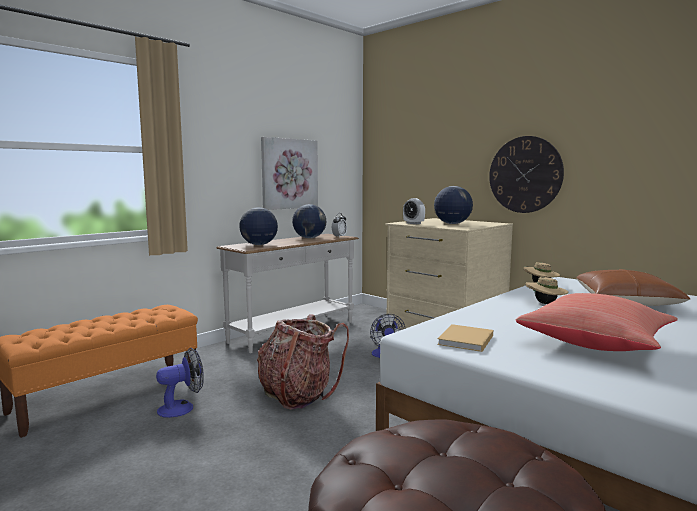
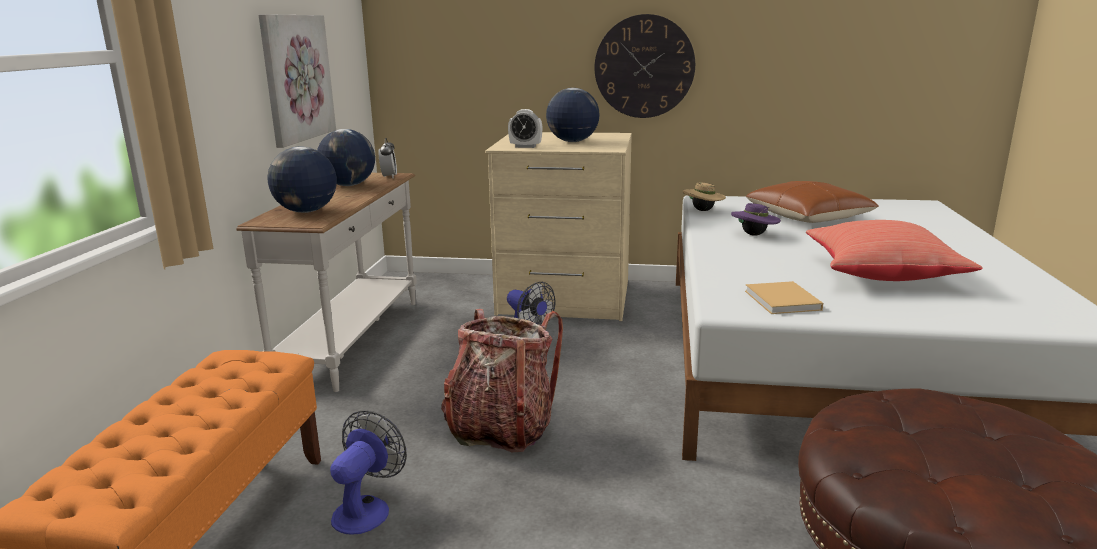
camera: 35 degrees left, 10 degrees up
(545, 303) = (754, 235): beige hat -> purple hat

